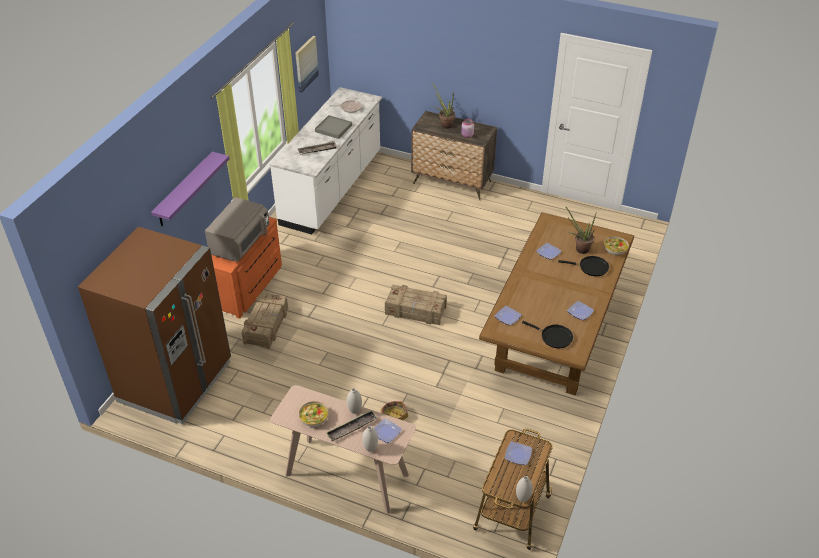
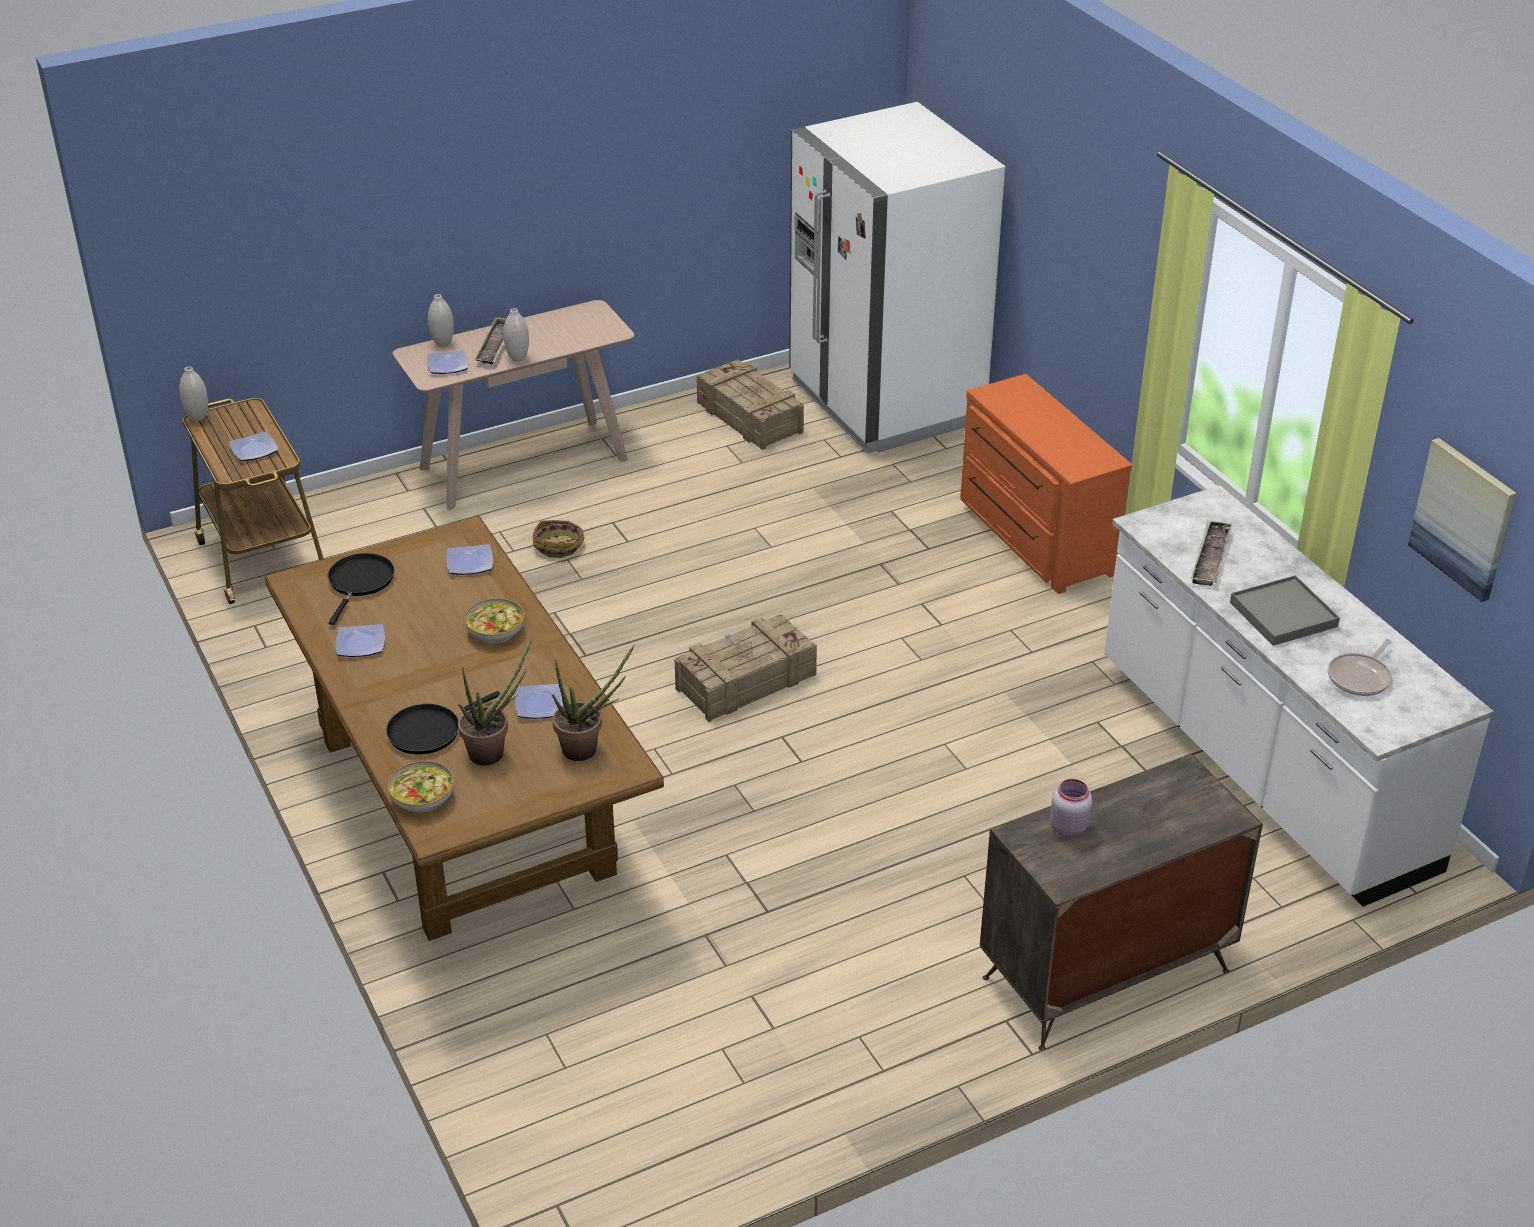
camera: 130 degrees right, 5 degrees down
(175, 382) = (885, 401): brown fridge -> white fridge
(184, 190) = (1094, 254): purple shelf -> none
(240, 243) = (1036, 423): grey microwave -> none
(266, 325) = (909, 516): crate -> crate (749, 418)
(314, 418) = (554, 327): bowl -> bowl (495, 631)
(444, 124) = (1159, 818): potted plant -> potted plant (587, 749)
(554, 337) = (360, 582): black frying pan -> black frying pan turned 120 degrees clockwise

